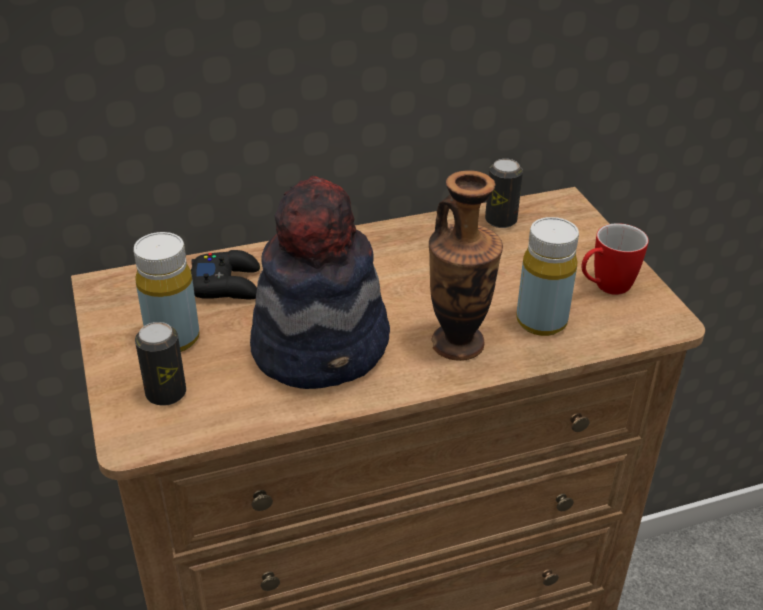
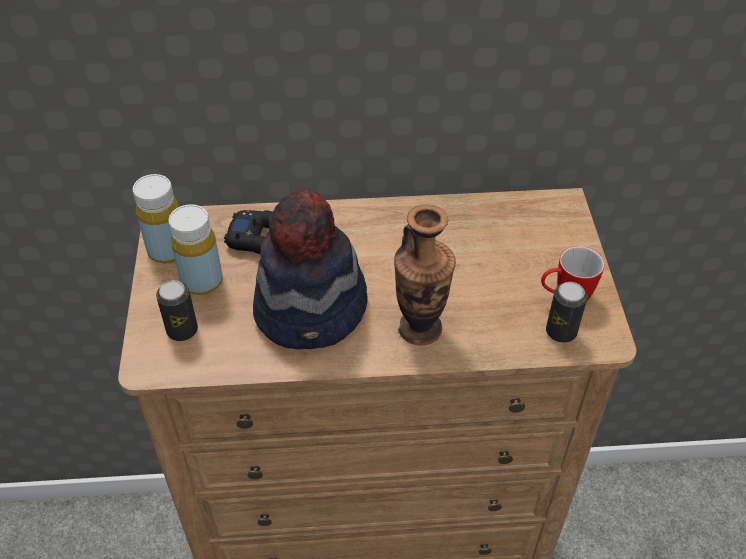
camera: 15 degrees right, 10 degrees up
(501, 220) = (502, 213): can -> can (561, 332)
(541, 321) = (497, 320): yellow bottle -> yellow bottle (168, 250)

